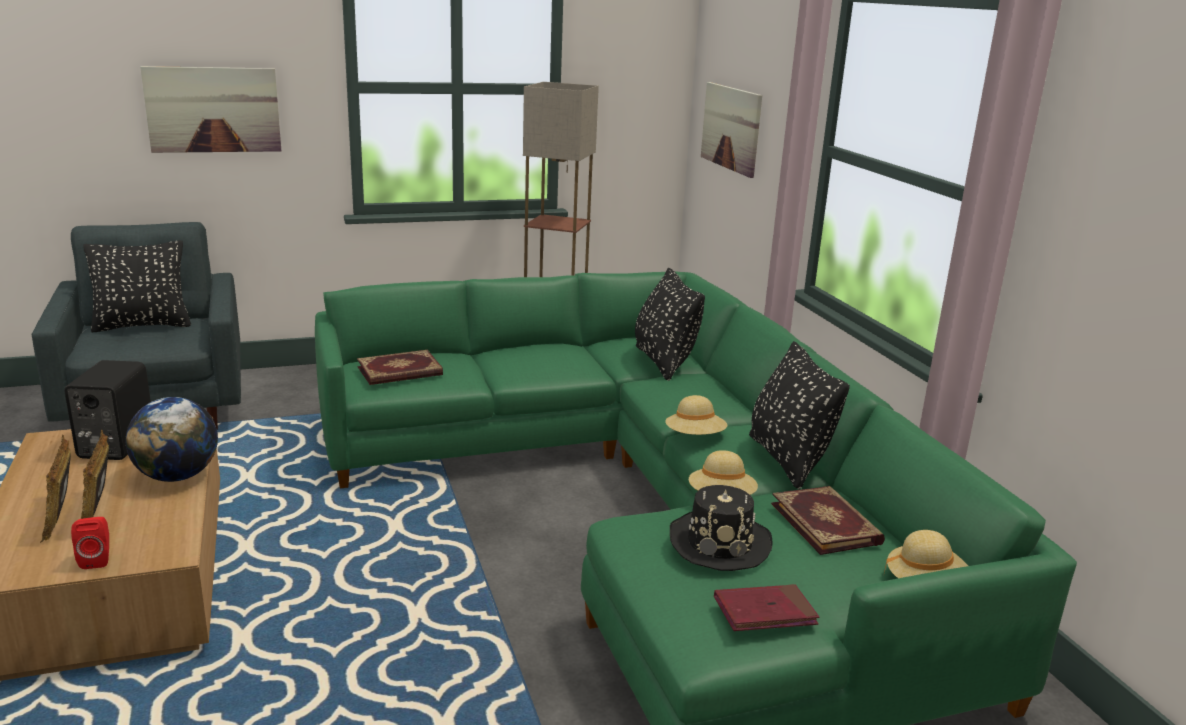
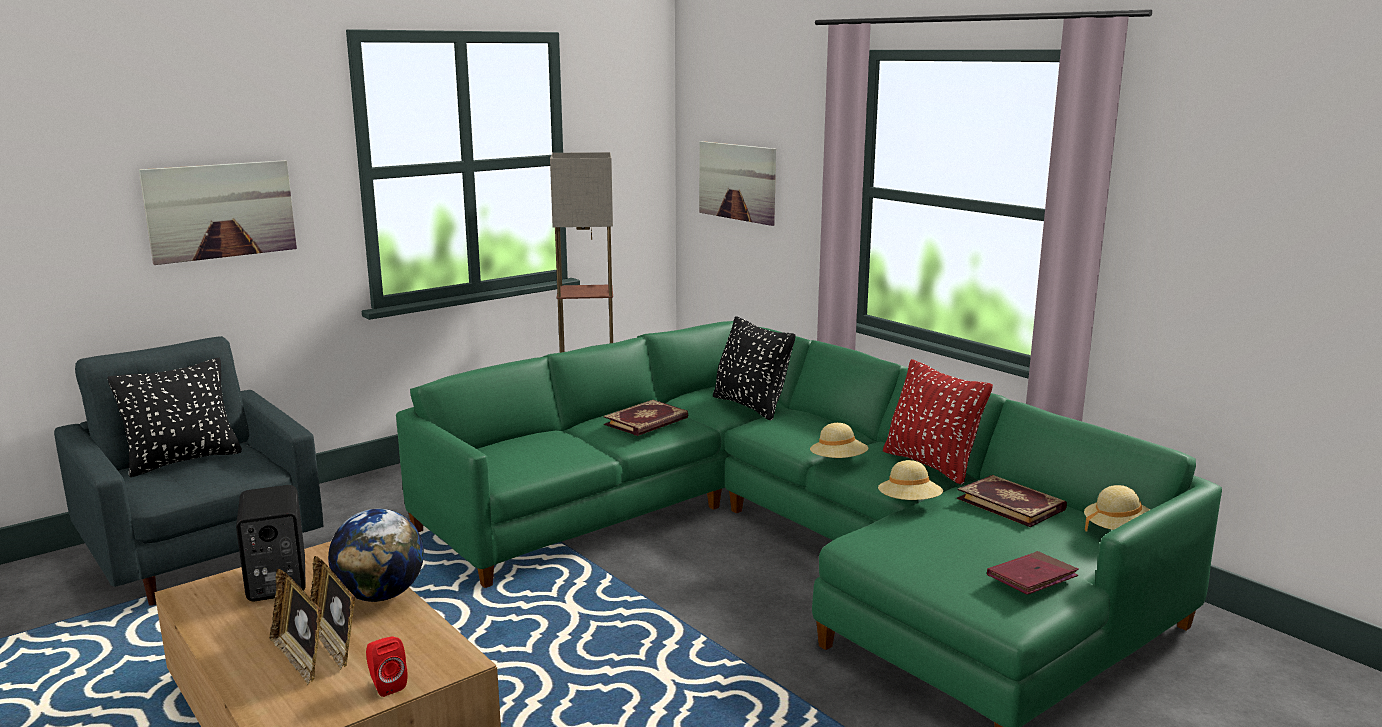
camera: 20 degrees left, 5 degrees down
(400, 372) = (520, 456): book -> book (647, 422)
(720, 542) = (949, 535): black hat -> none
(787, 460) = (931, 465): black pillow -> red pillow

